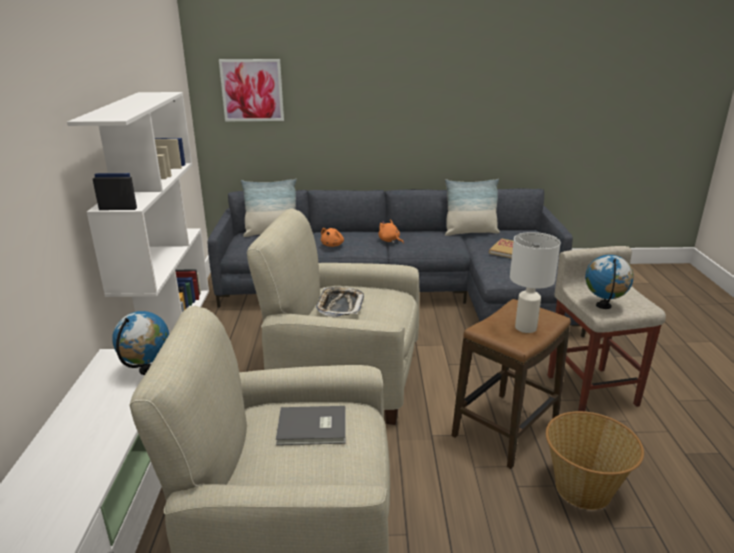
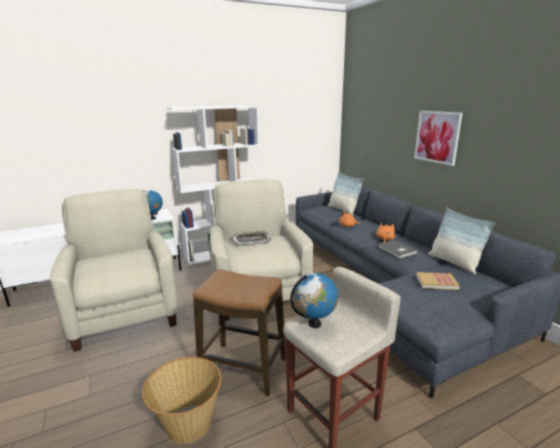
camera: 65 degrees right, 5 degrees down
(252, 90) = (364, 117): picture -> picture (437, 137)
(313, 428) = (124, 261): grey book -> grey book (396, 250)
(526, 327) = (235, 288): white table lamp -> none

